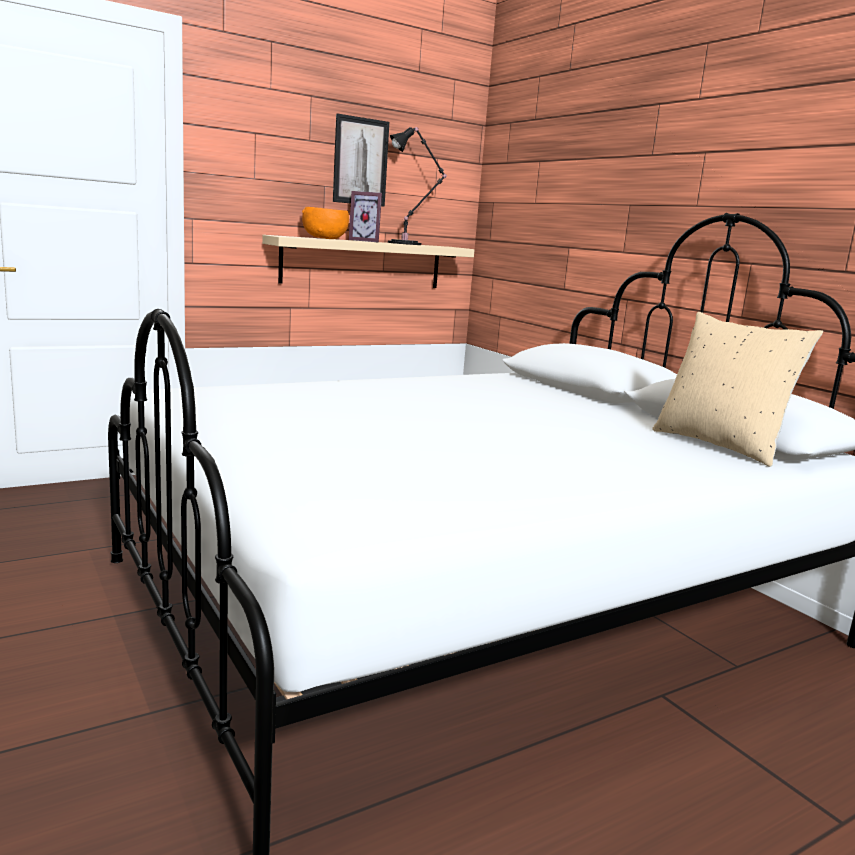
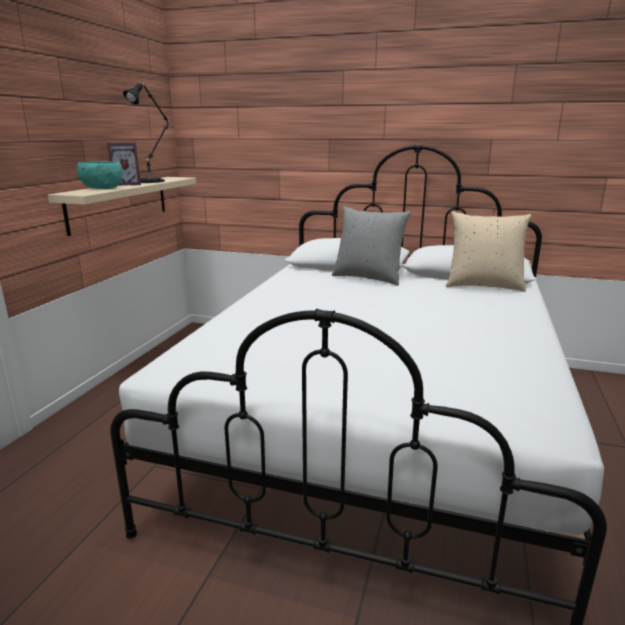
camera: 40 degrees left, 5 degrees up
(324, 238) = (102, 189): orange bowl -> turquoise bowl
(360, 161) = (103, 115): picture -> none
(574, 400) = (368, 278): none -> grey pillow

